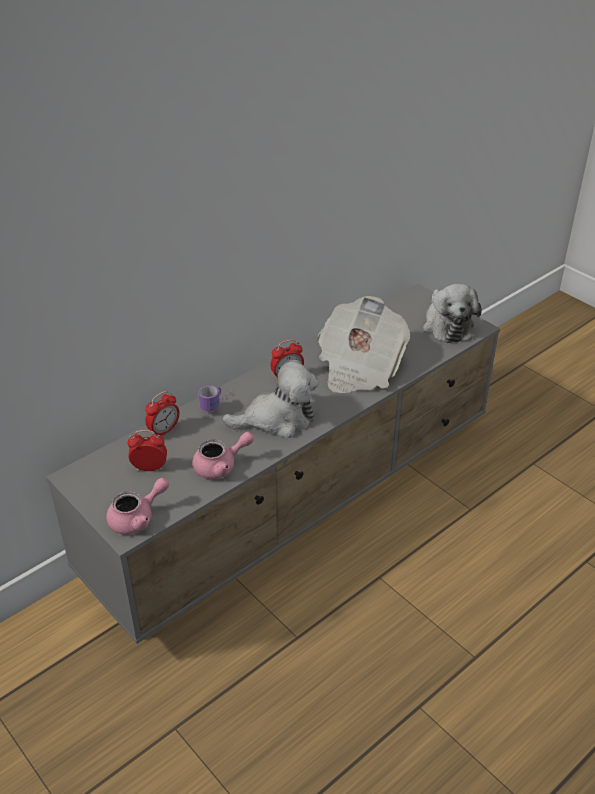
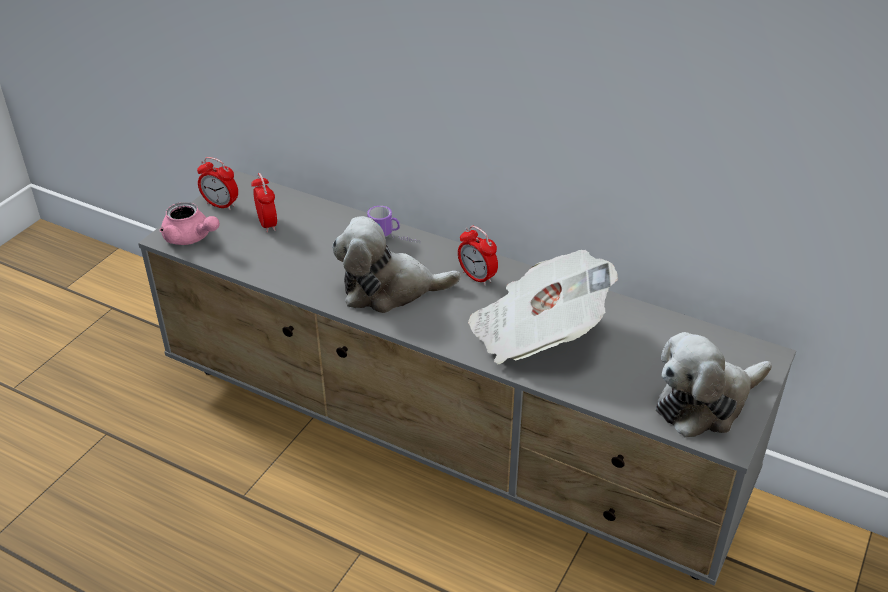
camera: 70 degrees right, 0 degrees up
(164, 430) = (330, 216): alarm clock -> alarm clock (221, 205)
(221, 466) = (289, 269): pink teapot -> none
(277, 419) = (389, 289): plush toy -> plush toy turned 120 degrees clockwise

